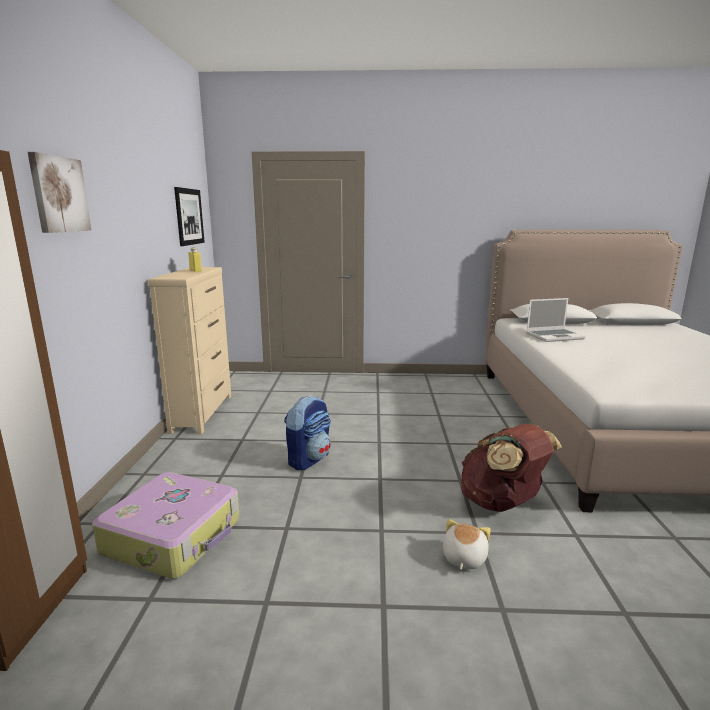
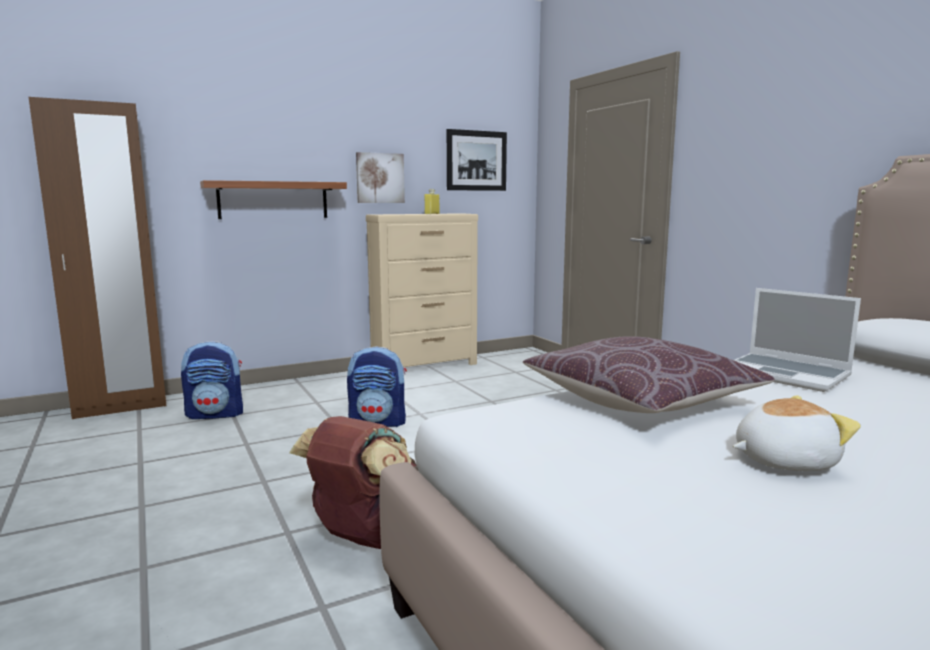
camera: 60 degrees right, 5 degrees down
(59, 194) = (248, 135): picture -> picture (380, 178)
(88, 276) = (273, 200): none -> shelf
(174, 536) = (216, 414): suitcase -> backpack
(463, 558) = (231, 532): plush toy -> plush toy (783, 461)
(589, 361) = (640, 401): none -> brown pillow

